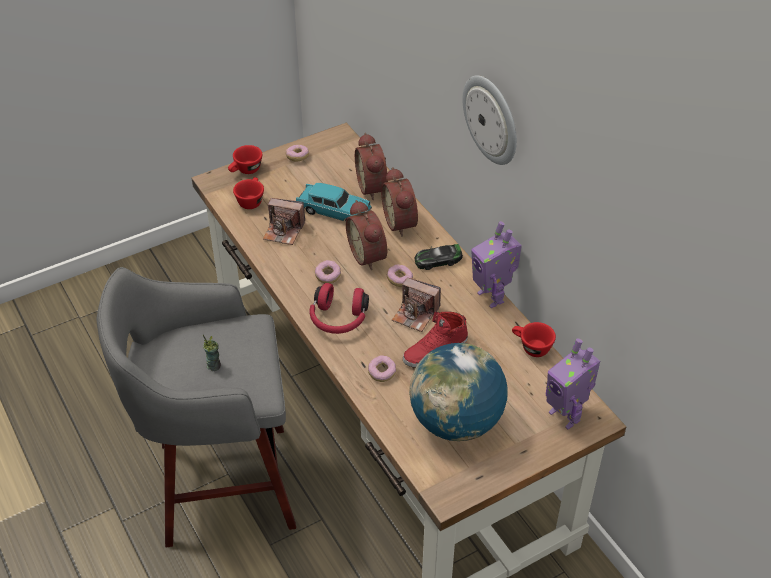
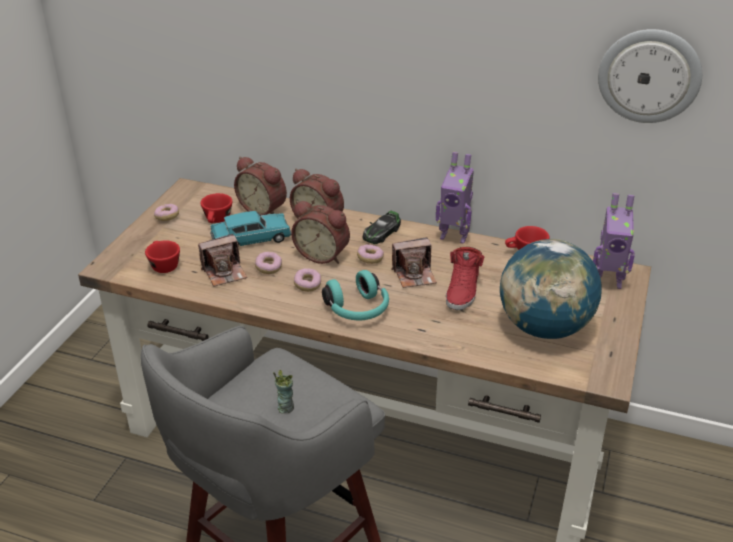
camera: 40 degrees left, 10 degrees down
(245, 171) = (129, 246): red cup -> red cup (217, 221)
(338, 319) = (358, 310): red headphones -> turquoise headphones
(382, 373) = (444, 327): donut -> donut (268, 268)
(492, 119) = (415, 57): wall clock -> wall clock (649, 76)

